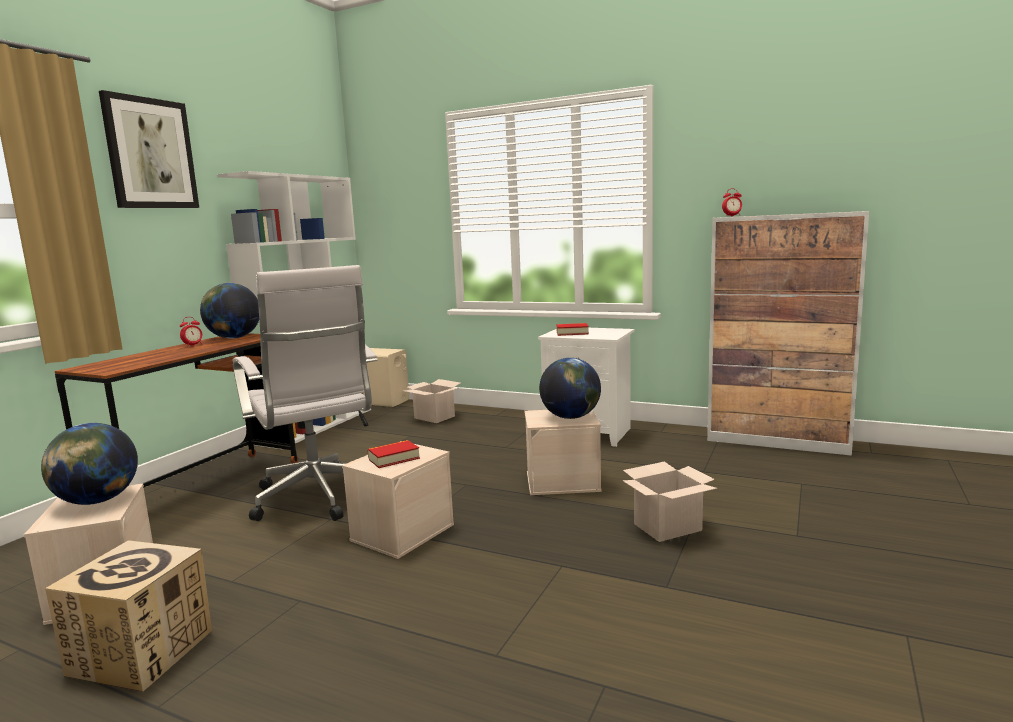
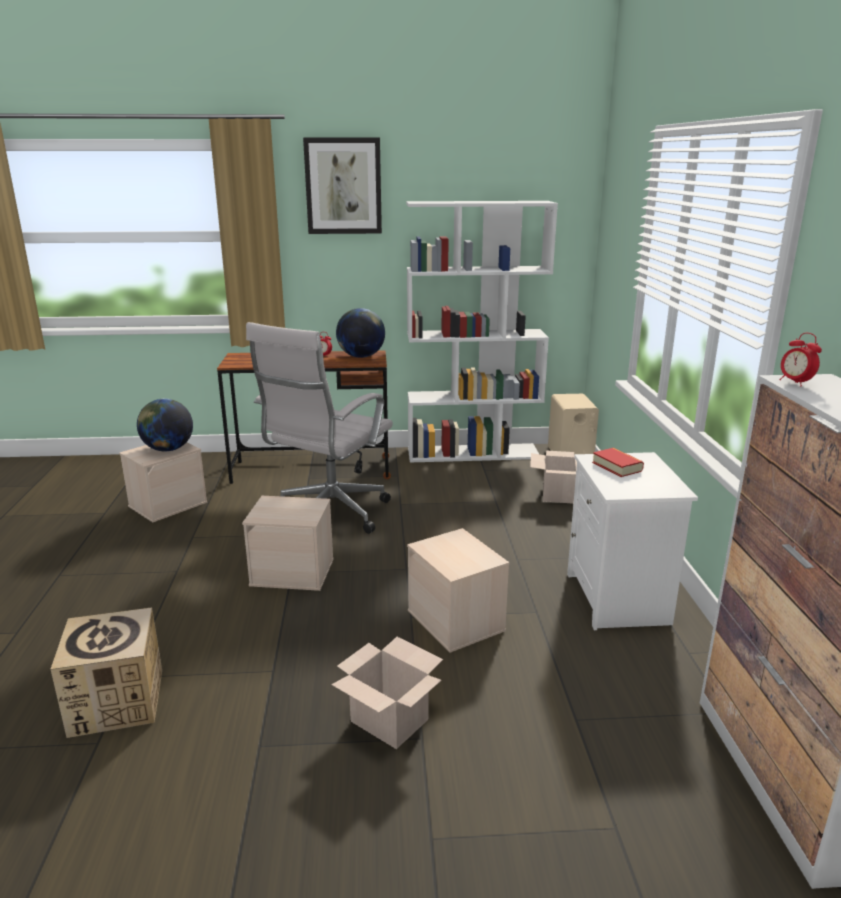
camera: 60 degrees right, 10 degrees up
(142, 652) = (108, 546): cardboard box -> cardboard box (117, 702)
(394, 458) = (284, 509): book -> none
(570, 417) = (460, 558): globe -> none

